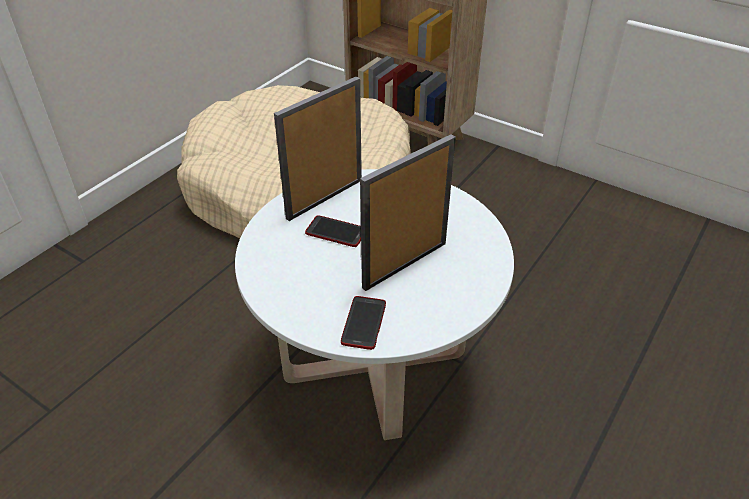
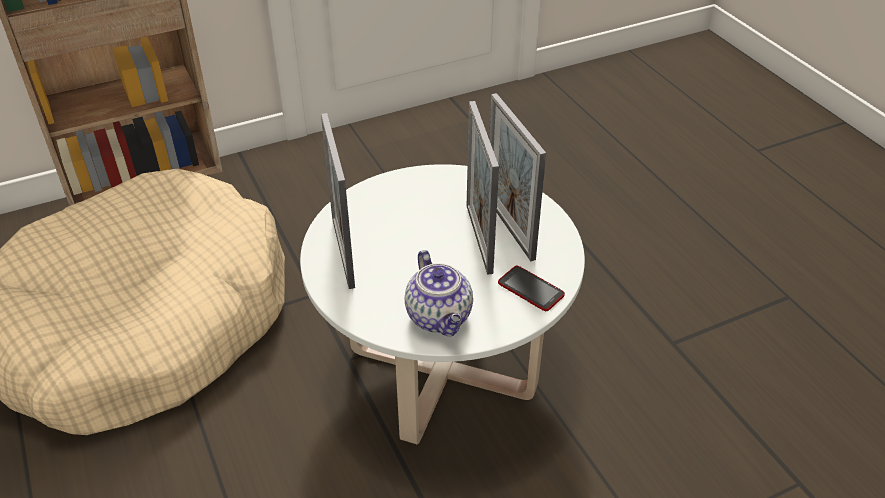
camera: 60 degrees left, 0 degrees up
(287, 280) = (440, 318): none -> teapot
(336, 232) = (400, 263): phone -> none
(436, 279) = (510, 228): none -> picture frame

